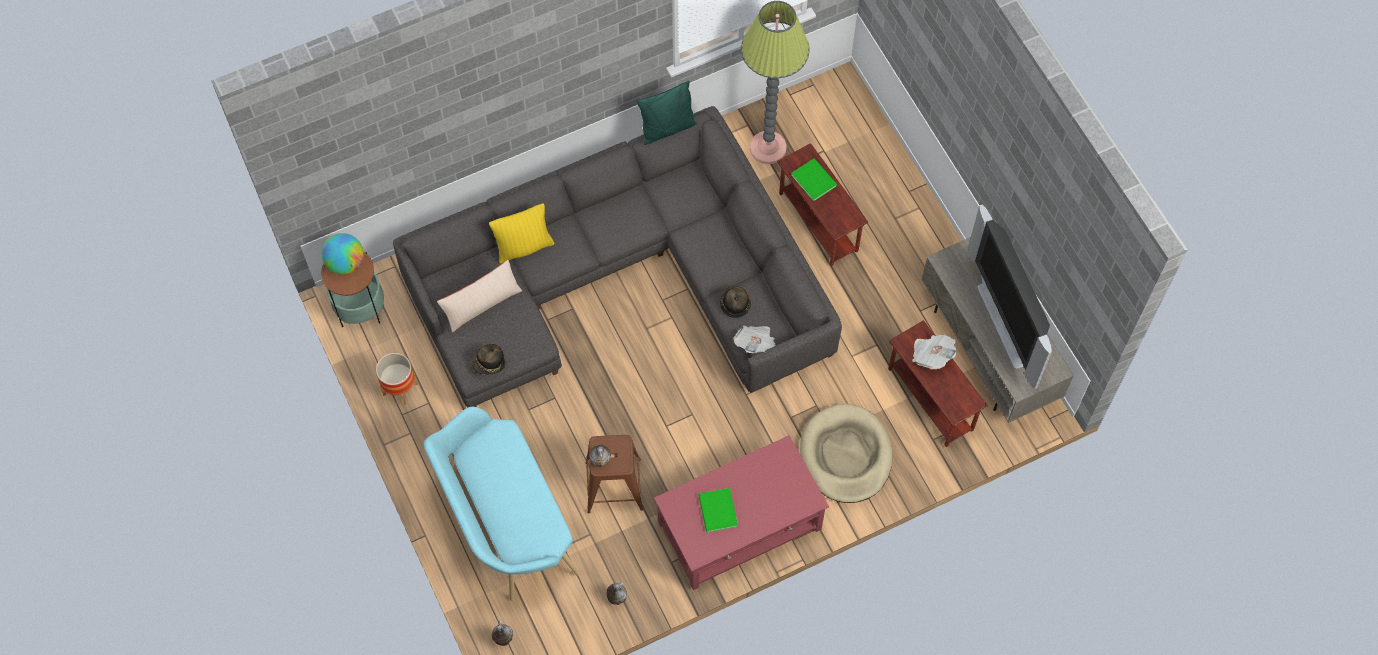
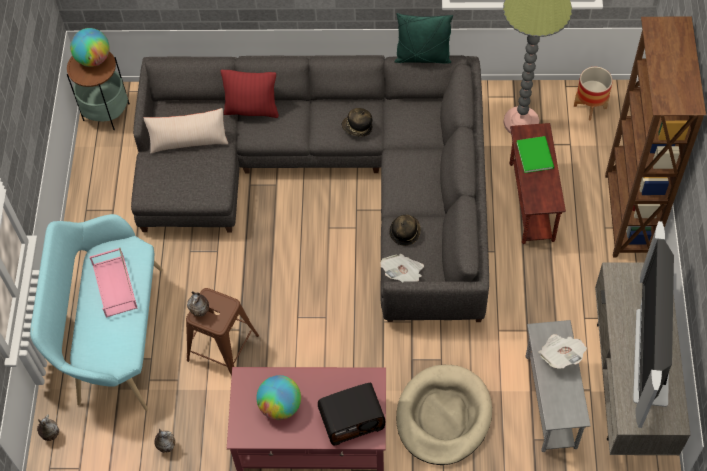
camera: 30 degrees right, 5 degrees down
(400, 389) = (97, 189): planter -> planter (590, 107)
(489, 364) = (165, 192): hat -> hat (357, 128)
(505, 474) = (115, 286): none -> pink tray
(524, 247) = (252, 109): yellow pillow -> red pillow
(717, 512) = (280, 406): green book -> globe
(786, 494) = (352, 419): none -> radio
(910, 198) = (628, 216): none -> brown bookcase
(930, 399) = (551, 402): brown side table -> grey side table

